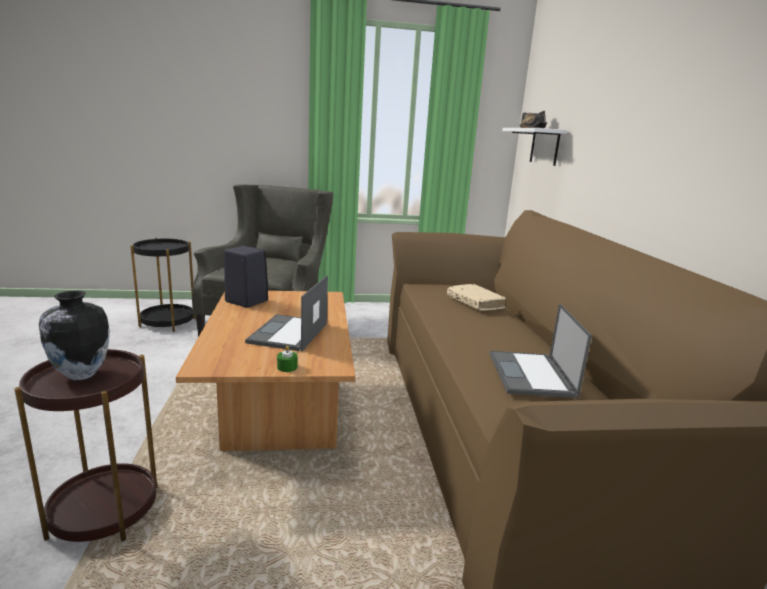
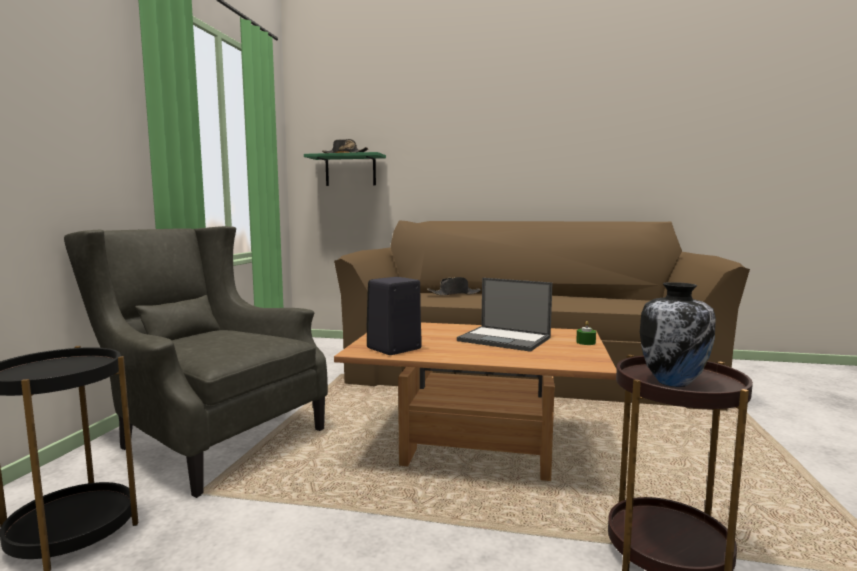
camera: 70 degrees left, 10 degrees down
(475, 303) = (454, 294): beige book -> black hat
(531, 375) = (595, 298): laptop -> none
(544, 146) = (350, 170): white shelf -> green shelf

